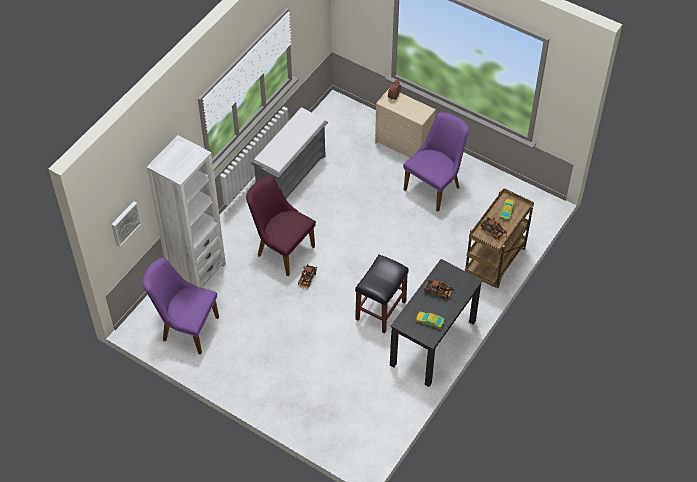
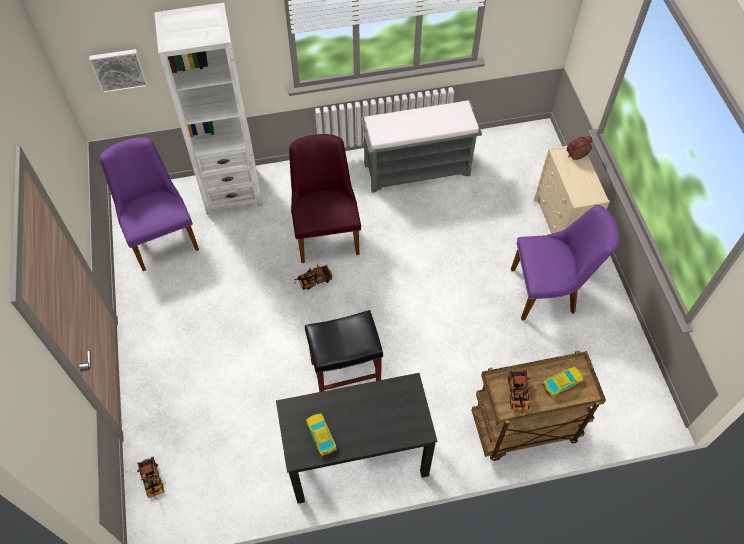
camera: 45 degrees right, 5 degrees up
(439, 292) = (371, 411): toy truck -> toy truck (153, 482)

